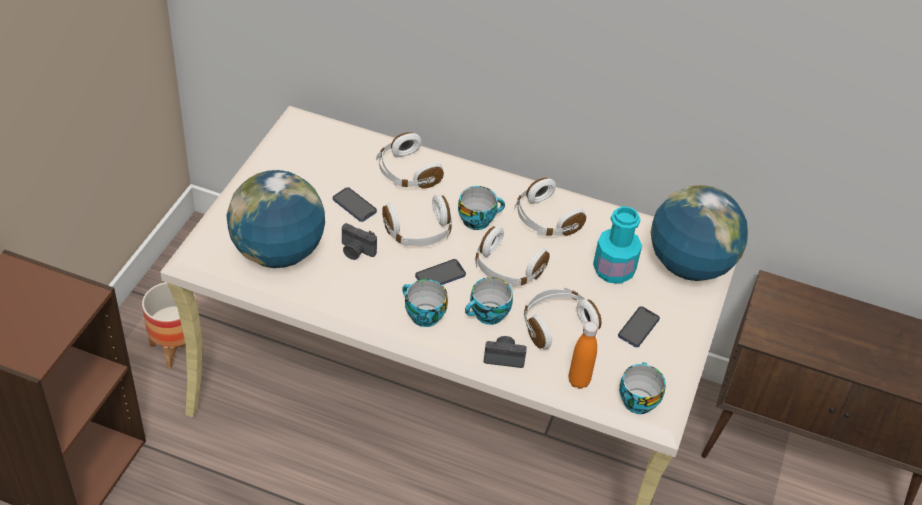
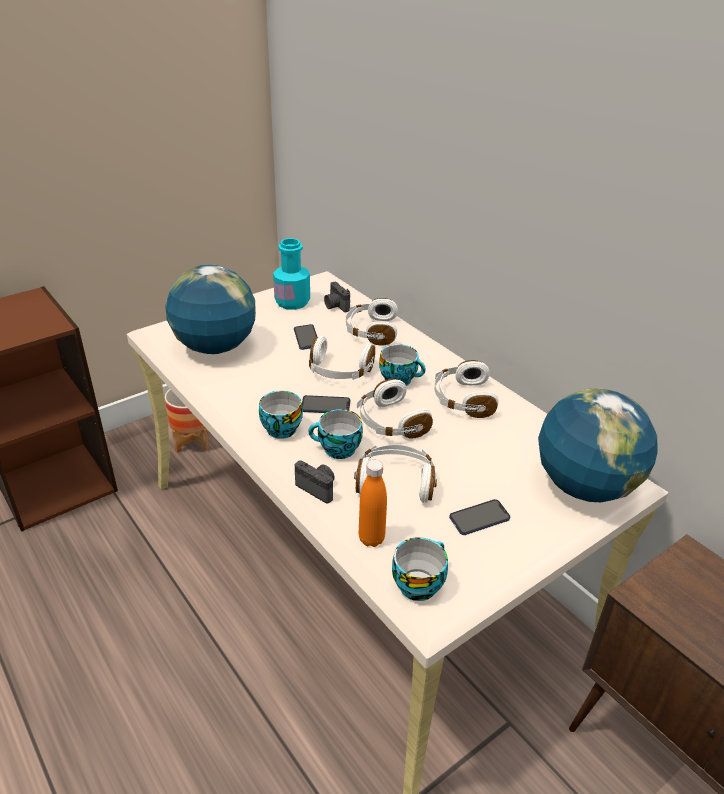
camera: 35 degrees right, 10 degrees down
(356, 251) = (274, 366): camera -> camera (335, 306)
(613, 270) = (496, 460): turquoise bottle -> turquoise bottle (292, 302)

